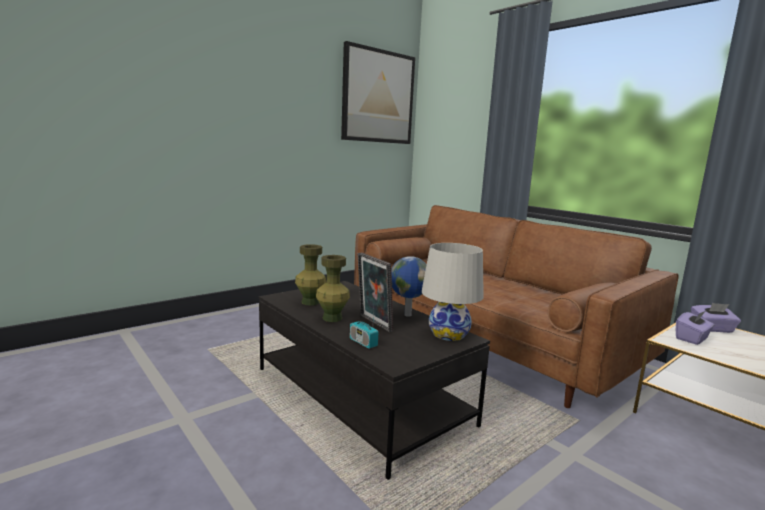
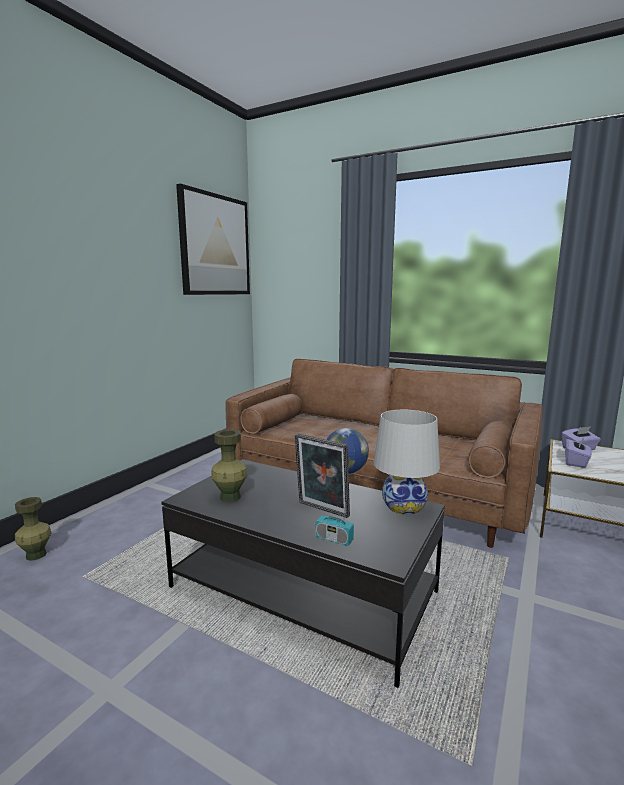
camera: 20 degrees left, 0 degrees up
(332, 318) = (273, 514): green vase -> green vase (36, 555)

